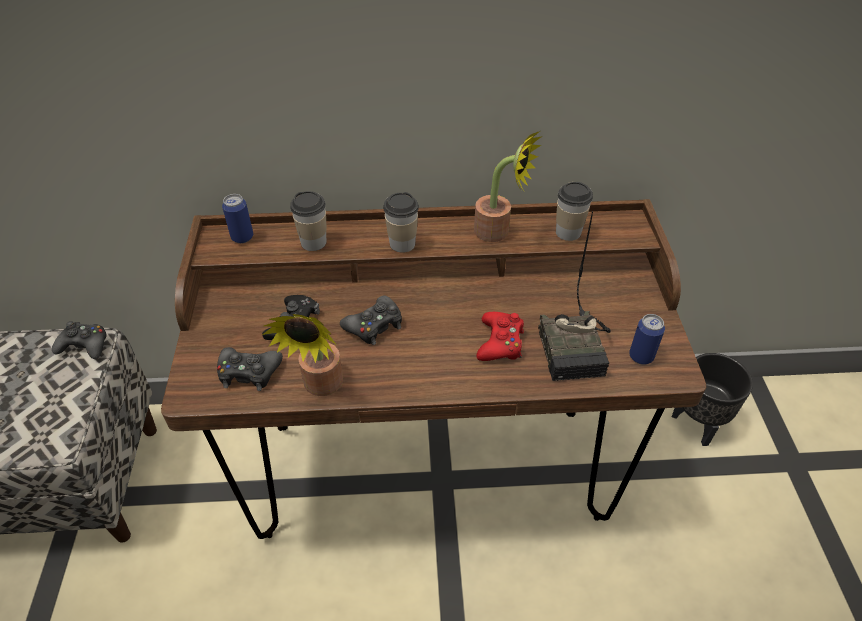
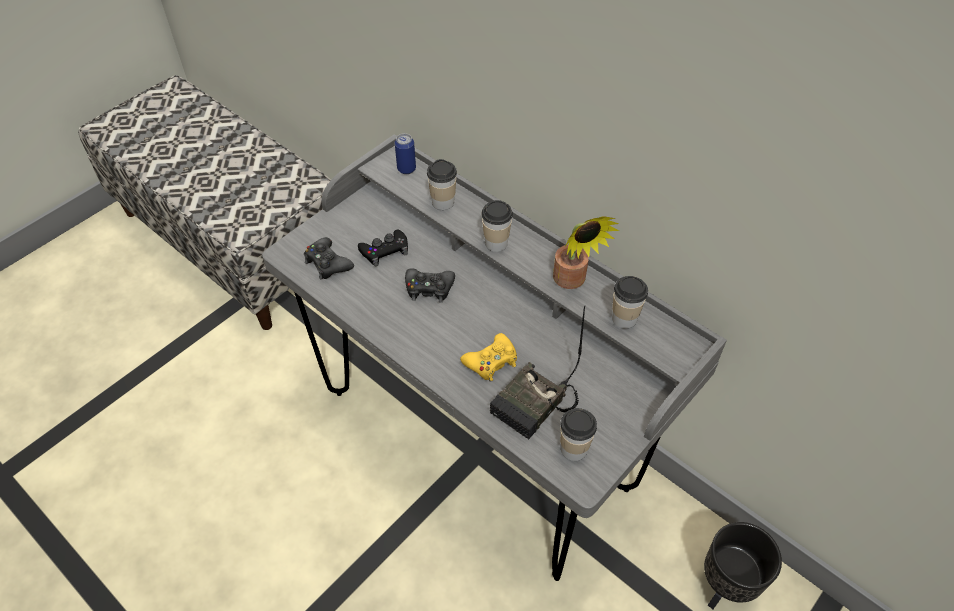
camera: 45 degrees right, 5 degrees up
(84, 345) = (308, 182): black game controller -> none
(321, 387) = (354, 303): potted plant -> none
(430, 469) = (478, 438): brown desk -> grey desk
(500, 343) = (491, 361): red game controller -> yellow game controller
(641, 356) = (574, 449): can -> cup

